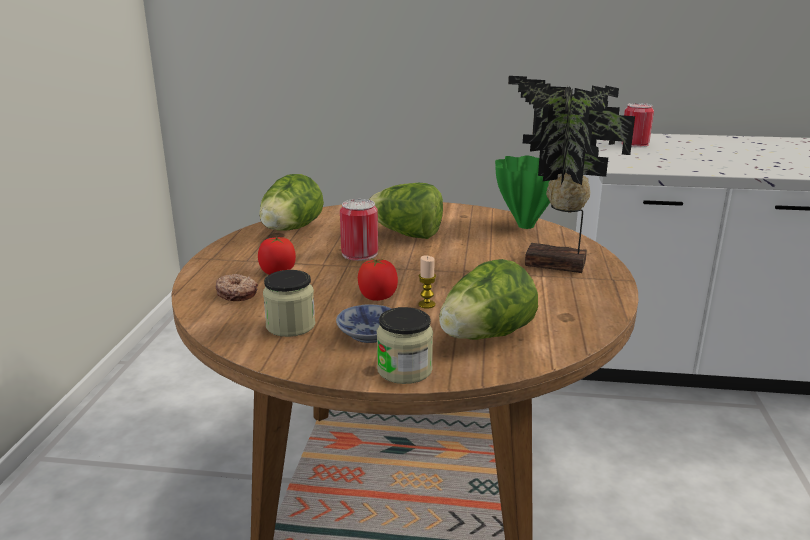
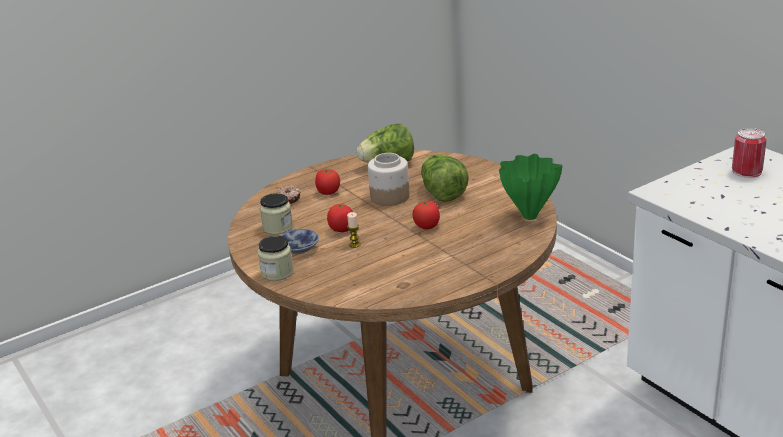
camera: 50 degrees right, 5 degrees up
(359, 253) = (389, 197): can -> jar
(459, 262) = (427, 226): none -> tomato
(485, 336) = (342, 275): lettuce -> none
(556, 266) = (474, 253): potted plant -> none

